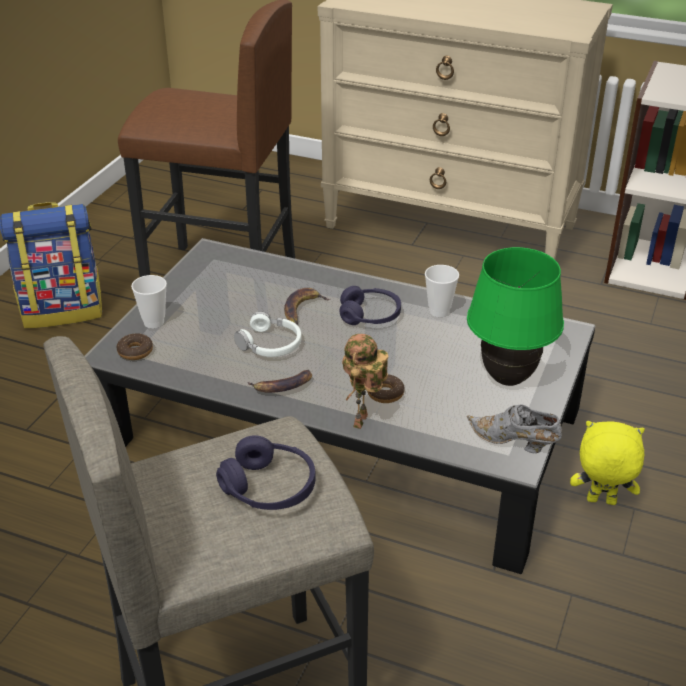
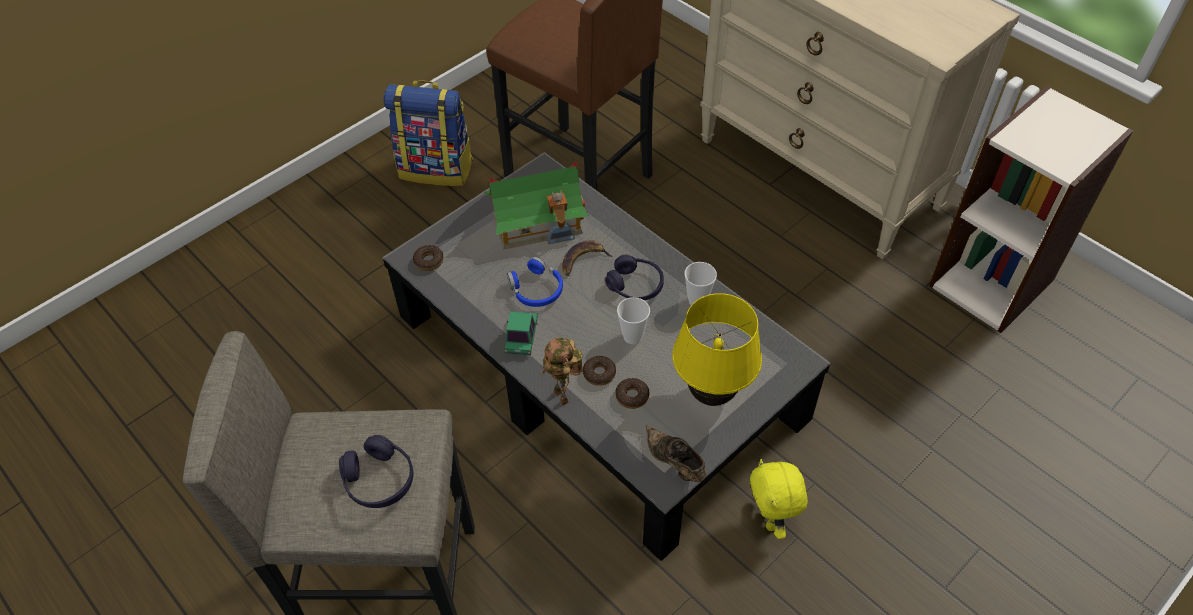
camera: 25 degrees right, 15 degrees up
(154, 322) = (458, 235): cup -> cup (632, 336)
(234, 292) = (538, 222): none -> toy house
(270, 344) = (536, 289): white headphones -> blue headphones
(282, 387) = (521, 337): banana -> toy car
(362, 422) = (564, 397): toy robot -> toy robot turned 75 degrees counterclockwise
(432, 402) = (632, 396): none -> donut
(508, 378) = (712, 394): green table lamp -> yellow table lamp
(514, 443) = (674, 463): grey shoe -> brown shoe
(600, 502) = (771, 520): yellow plush toy -> yellow plush toy turned 135 degrees counterclockwise

